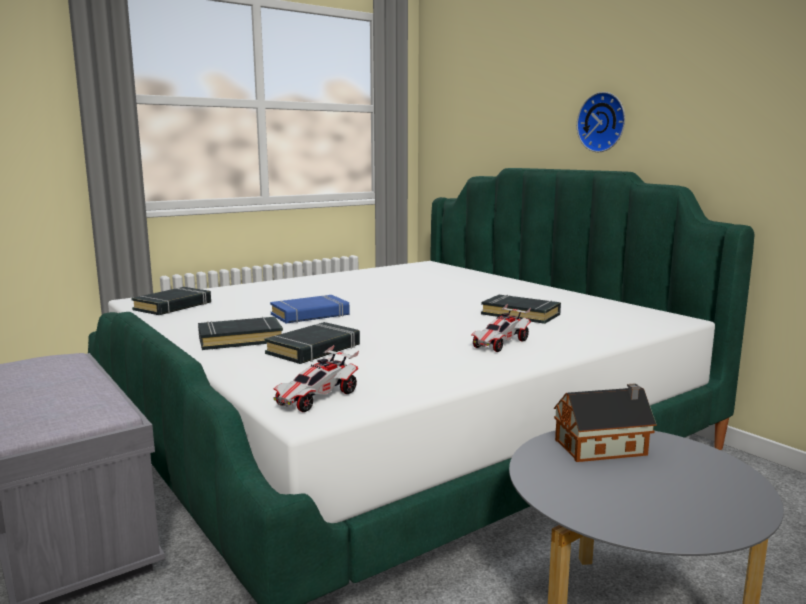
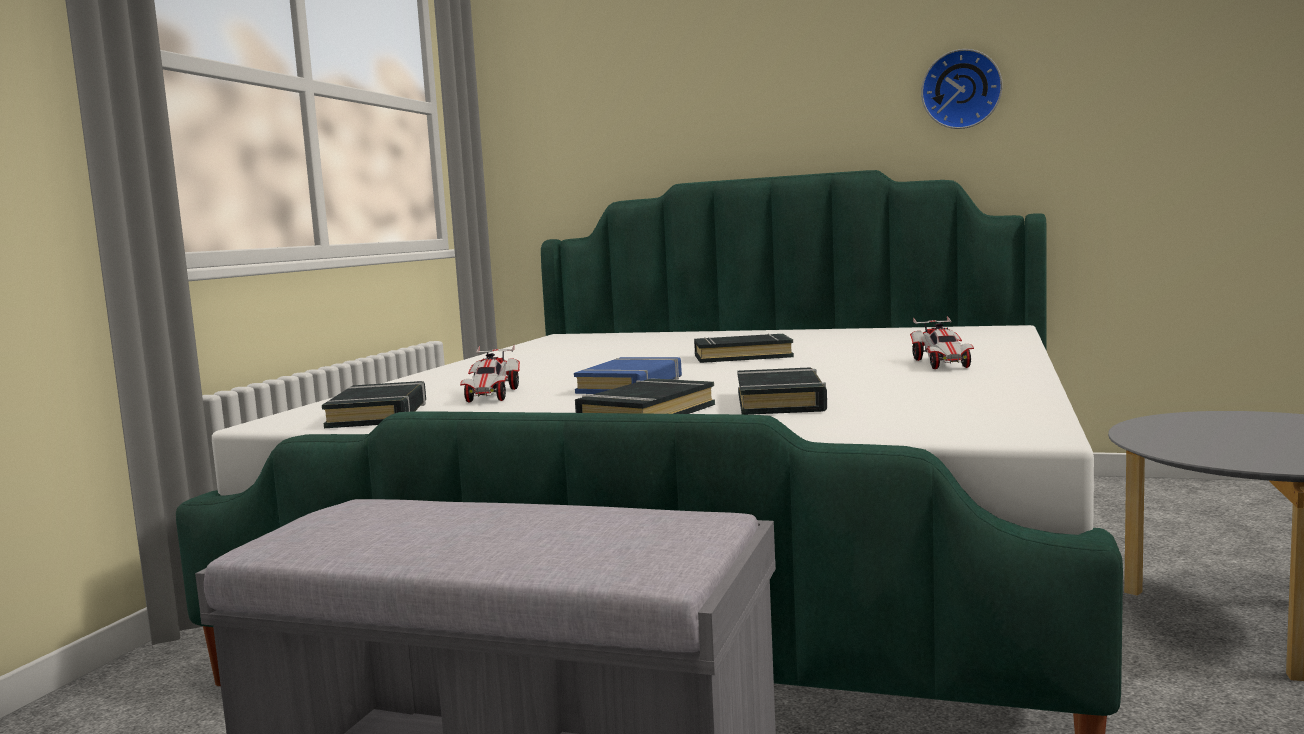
camera: 35 degrees left, 5 degrees down
(317, 398) = (971, 423): toy car -> toy car (492, 395)
(521, 314) = (860, 347): black book -> black book (742, 356)
(603, 122) = (819, 114): wall clock -> wall clock (961, 90)
(604, 447) = (1182, 430): toy house -> none

